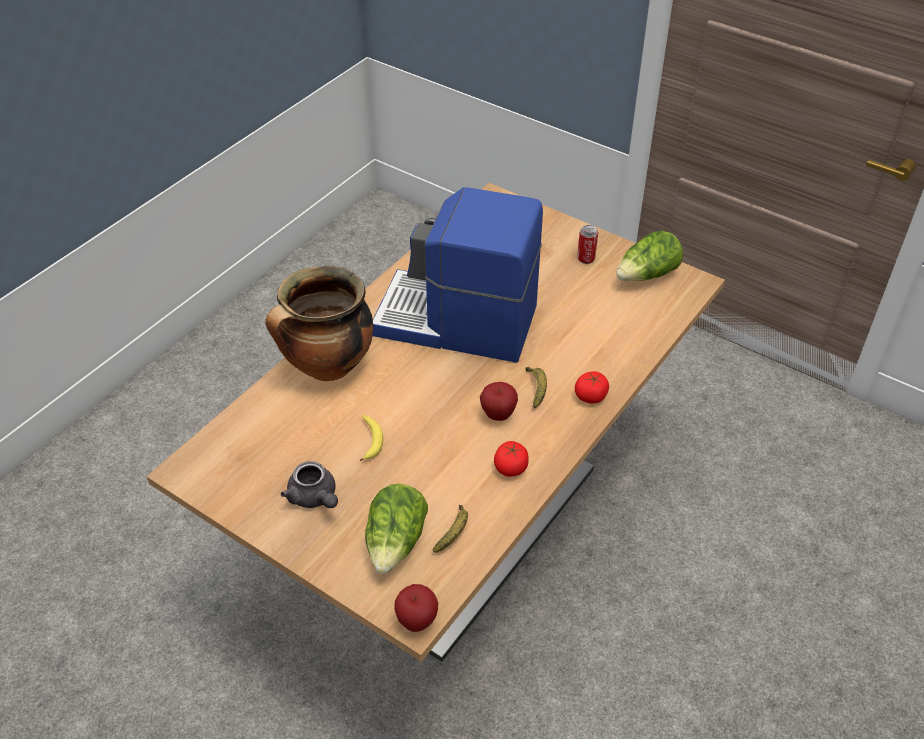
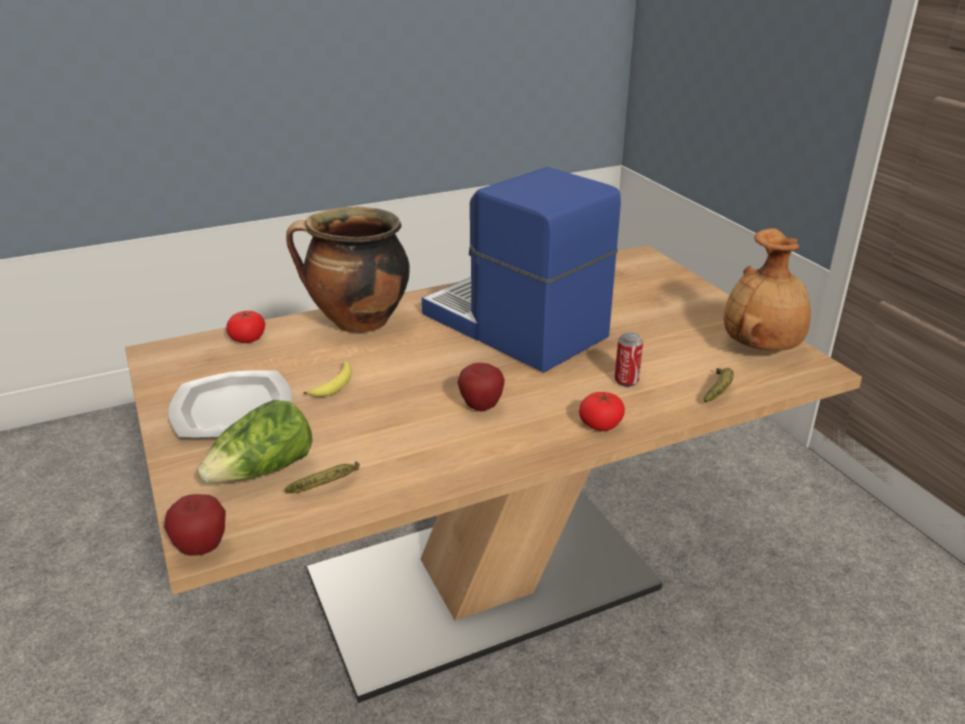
camera: 30 degrees right, 15 degrees down
(314, 498) = (233, 409): grey teapot -> plate
(511, 467) = (448, 453): tomato -> tomato (248, 338)
(536, 389) = (544, 399): banana -> banana (718, 390)
(586, 259) = (700, 318): can -> can (626, 381)
(647, 275) = (762, 348): lettuce -> brown vase

